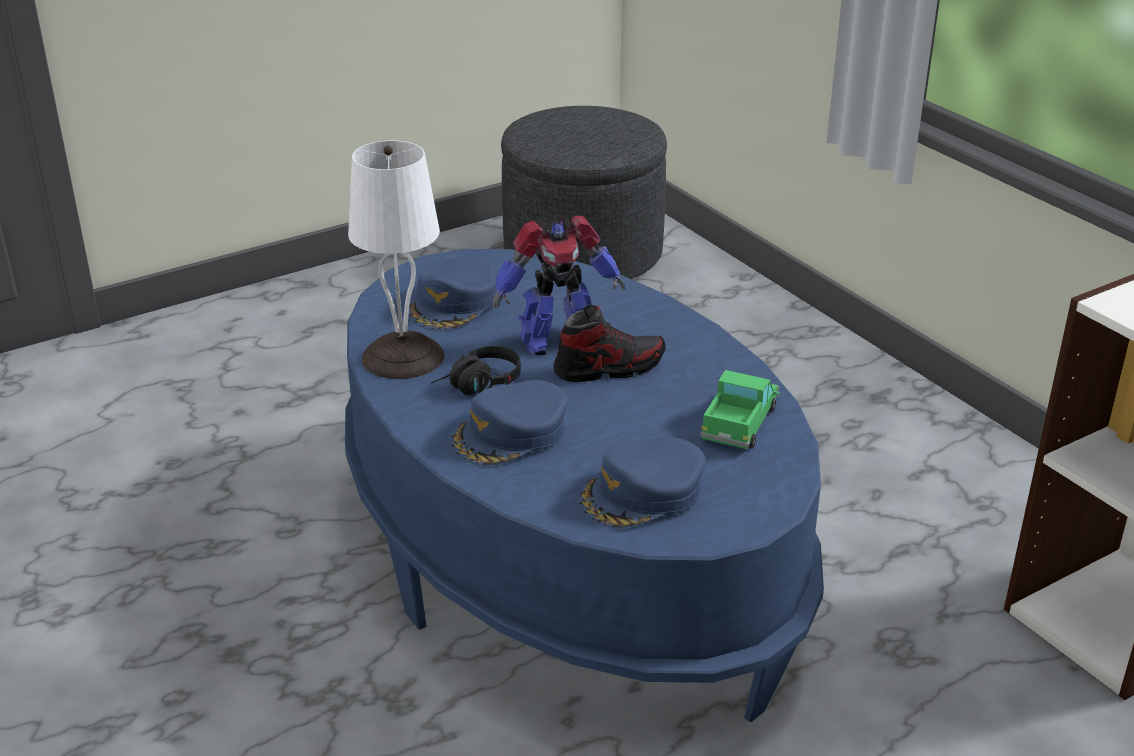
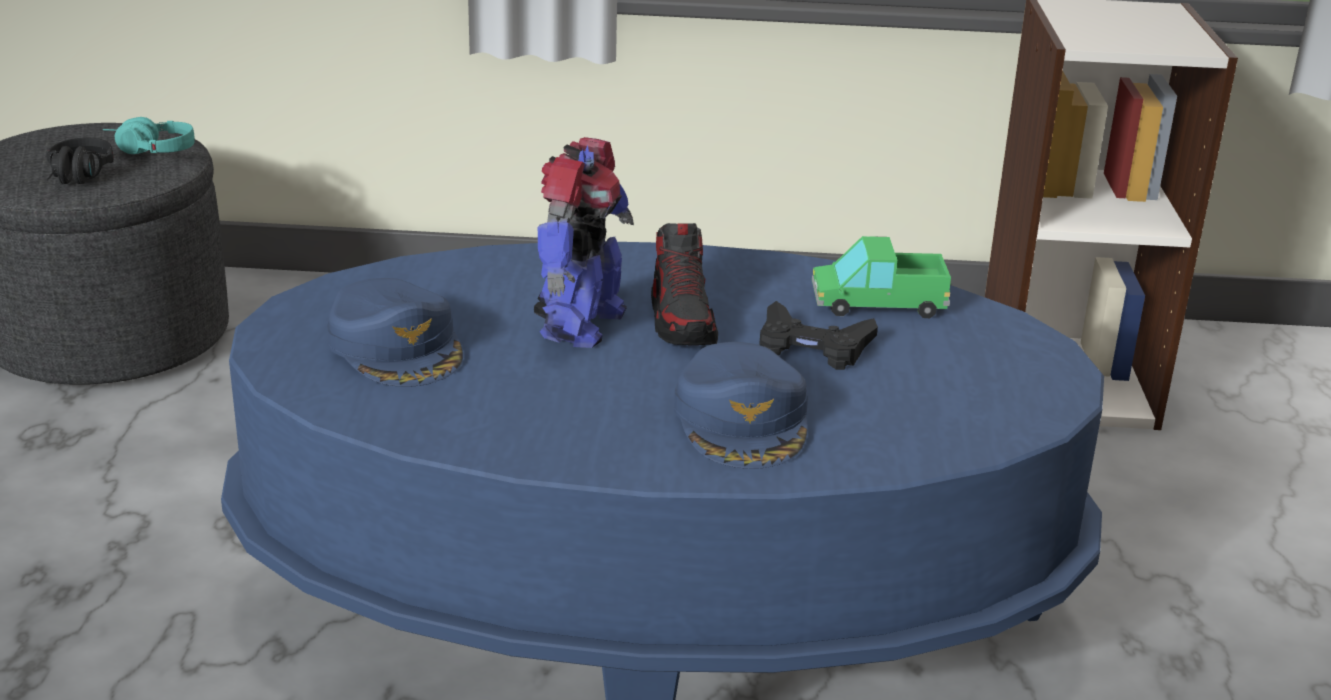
camera: 55 degrees left, 5 degrees down
(404, 356) = (469, 420): white table lamp -> none
(477, 386) = (609, 401): black headphones -> black headphones (78, 178)
(609, 368) = (682, 321): shoe -> shoe turned 150 degrees clockwise
(616, 141) = (147, 151): none -> turquoise headphones
(639, 422) = (812, 346): none -> black game controller
(642, 494) = (952, 396): blue cap -> none
(739, 423) = (878, 303): toy truck -> toy truck turned 60 degrees counterclockwise

